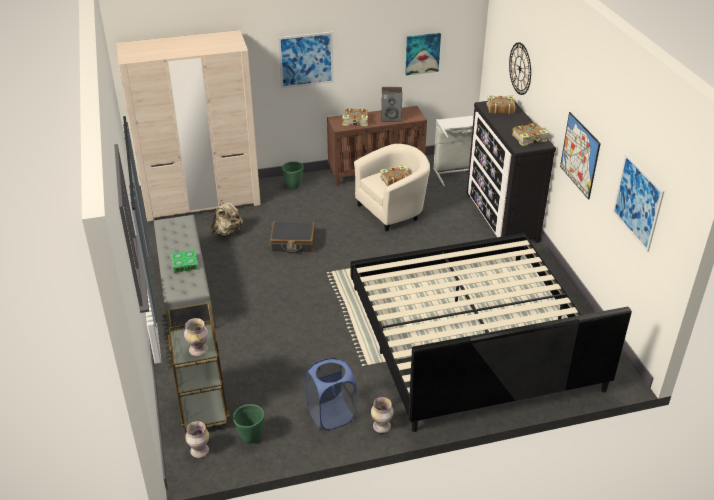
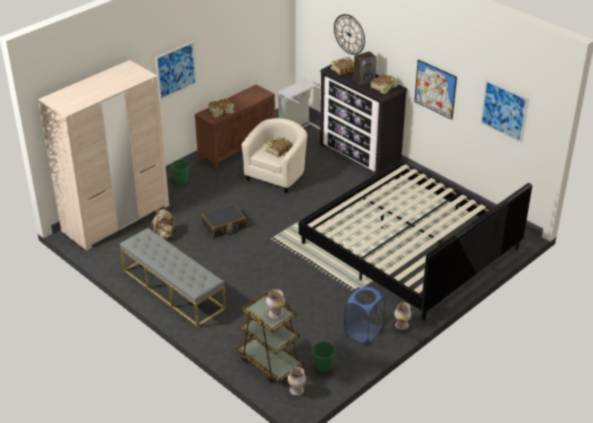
camera: 30 degrees left, 0 degrees up
(185, 263) = (182, 265): book -> none
(391, 118) = (246, 100): speaker -> speaker (364, 80)
(422, 53) = (255, 40): picture -> none

